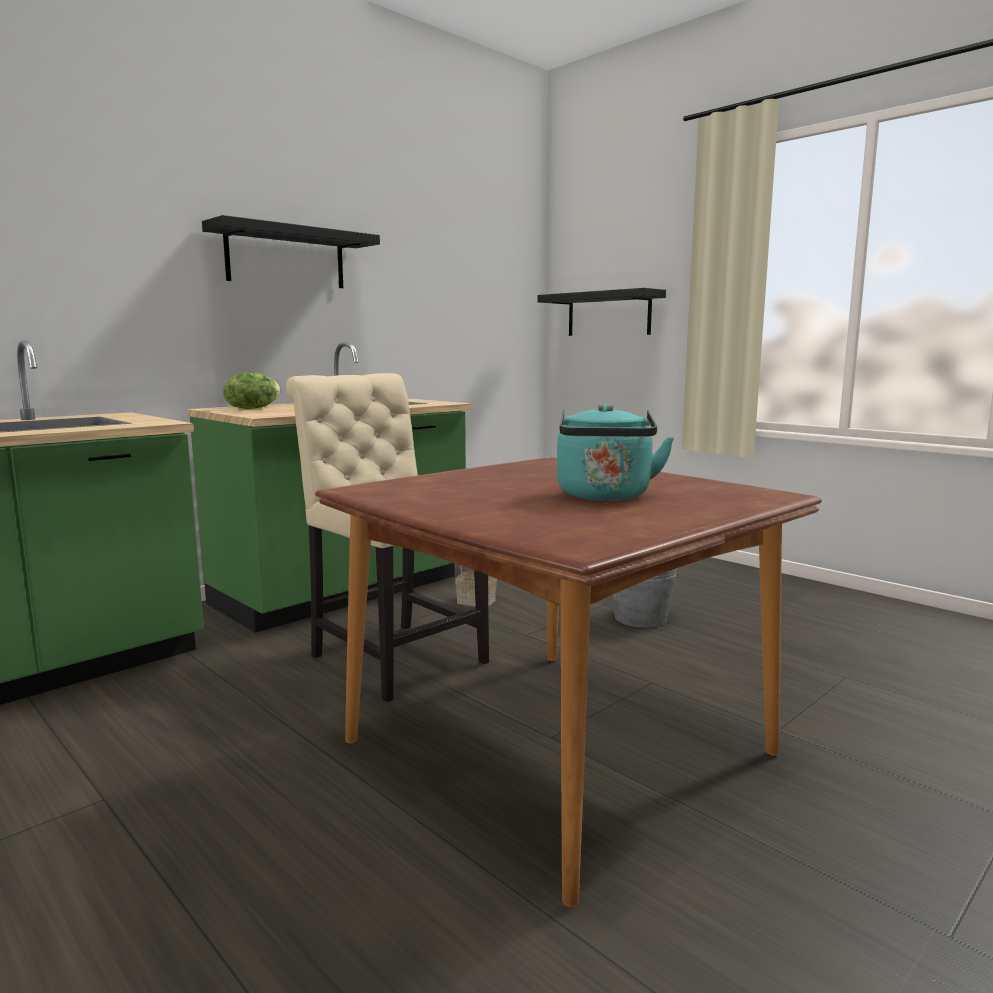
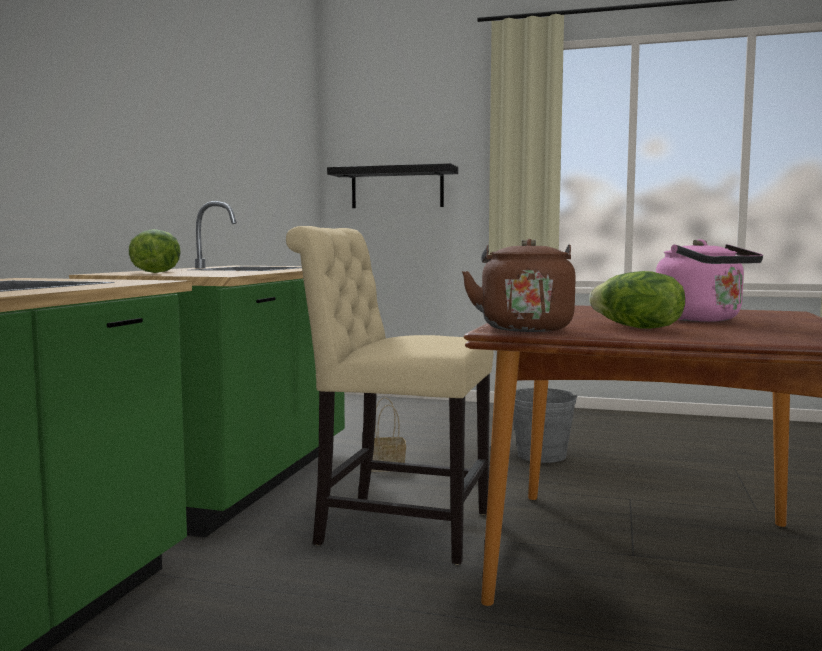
camera: 30 degrees left, 5 degrees down
(286, 257) = (147, 103): black shelf -> none
(383, 489) = (524, 328): none -> brown kettle
(479, 500) = (636, 328): none -> lettuce
(605, 497) = (702, 320): turquoise kettle -> pink kettle

